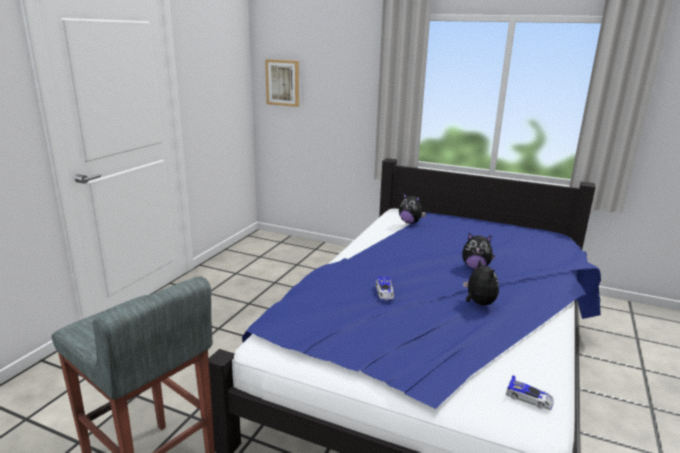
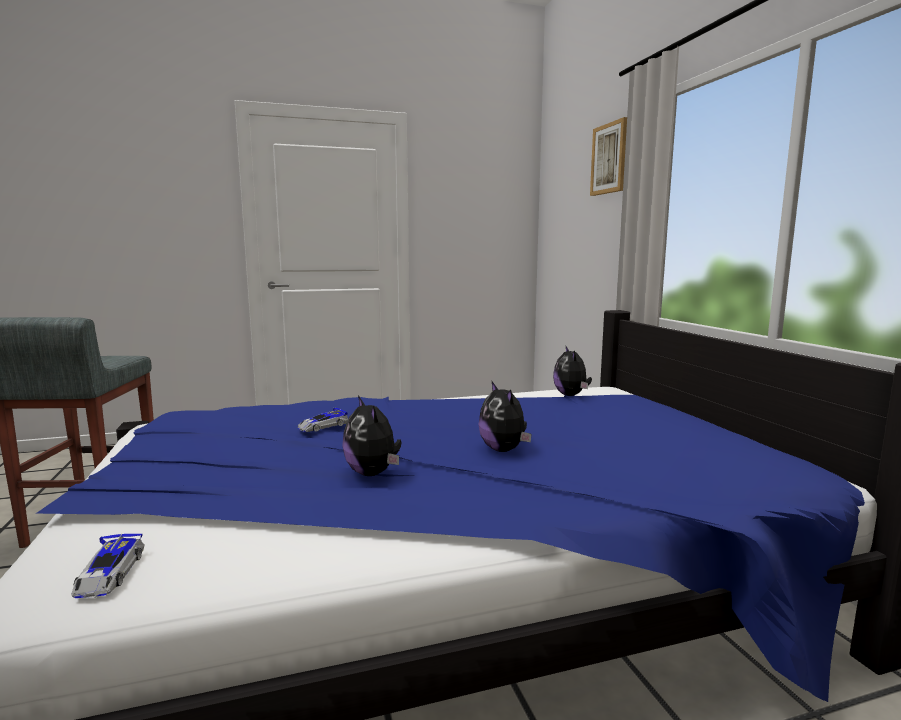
camera: 50 degrees right, 10 degrees down
(283, 82) = (557, 220): picture -> picture (610, 158)
(478, 303) = (373, 473): plush toy -> plush toy turned 120 degrees clockwise

